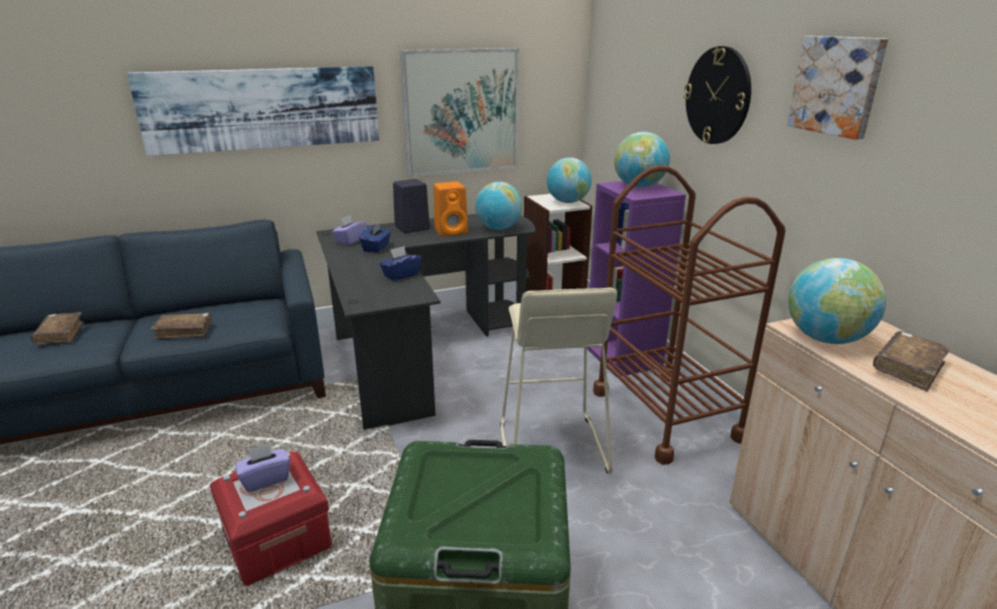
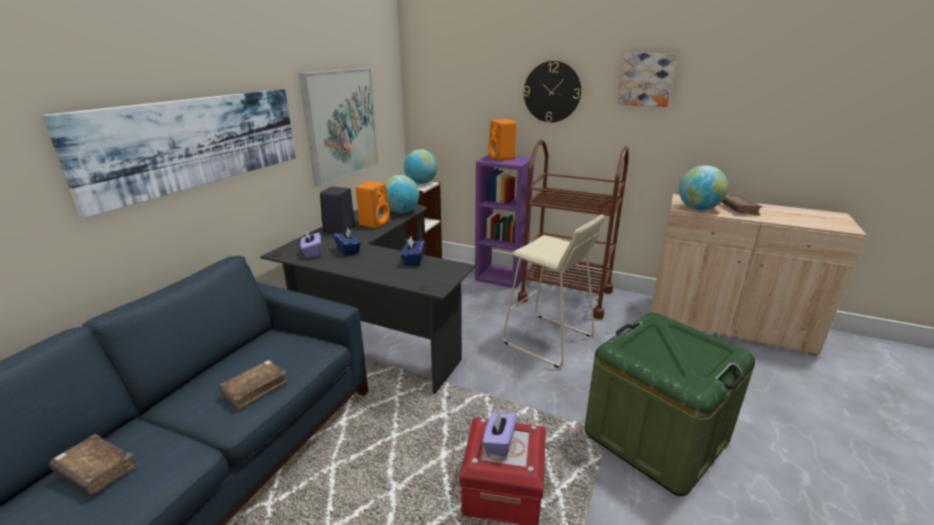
camera: 45 degrees left, 0 degrees up
(639, 186) = (502, 158): globe -> orange speaker

